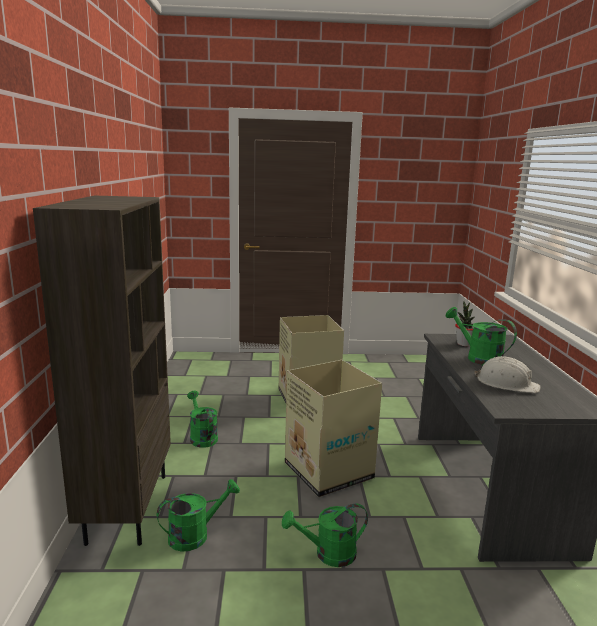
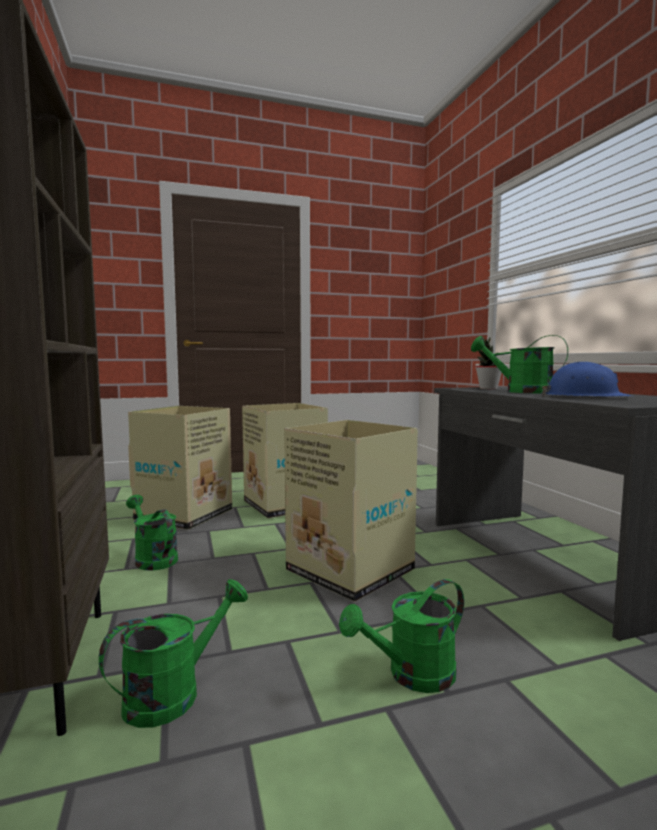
camera: 15 degrees left, 10 degrees down
(232, 398) = (186, 515): none -> cardboard box
(506, 383) = (585, 397): white hard hat -> blue hard hat

